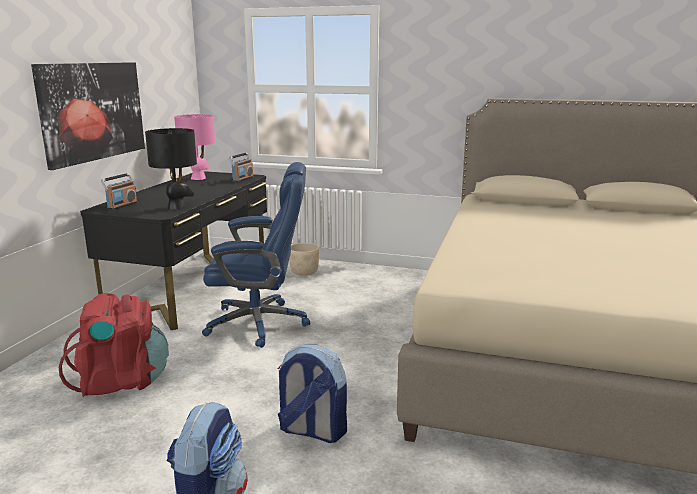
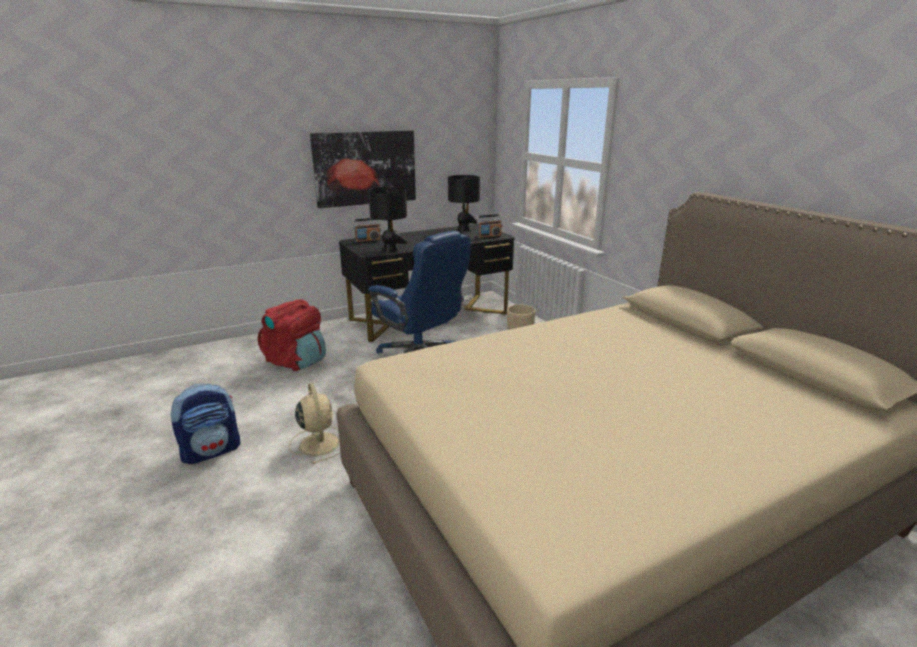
camera: 45 degrees right, 5 degrees up
(198, 178) = (463, 230): pink table lamp -> black table lamp
(311, 431) = (319, 443): backpack -> beige fan

